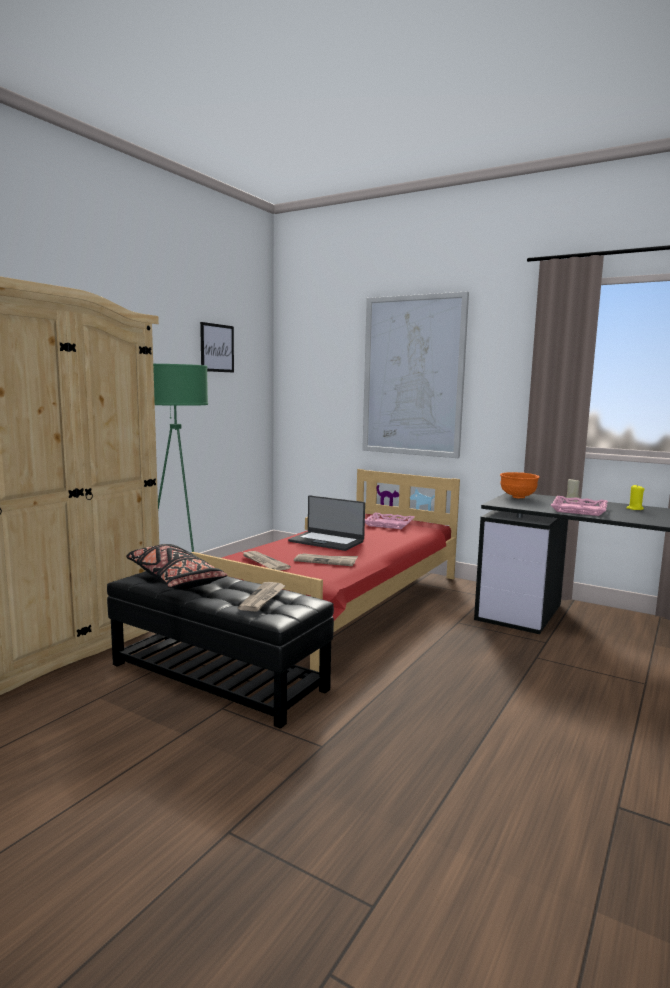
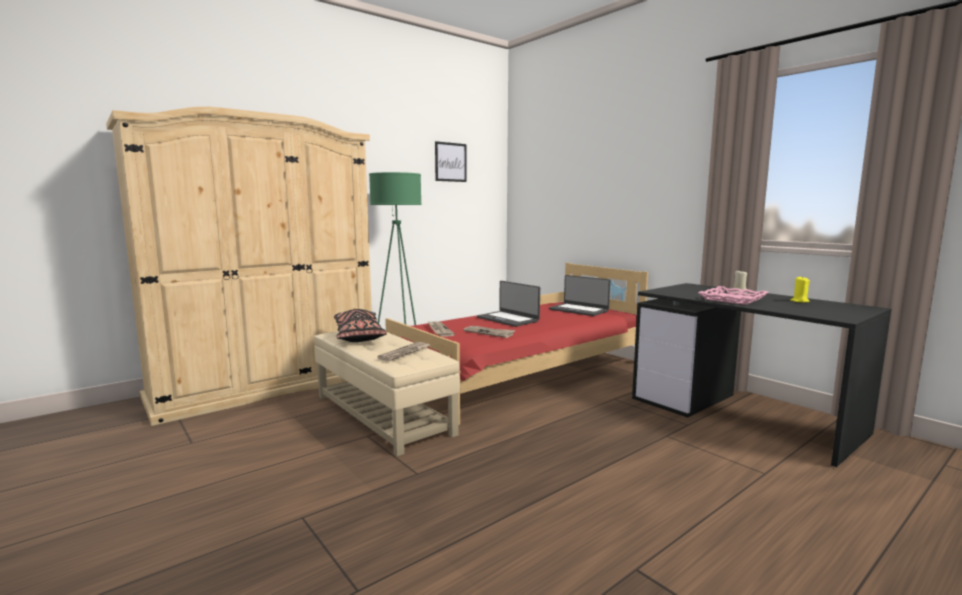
camera: 20 degrees right, 0 degrees up
(218, 676) = (383, 414): black ottoman -> beige ottoman
(389, 524) = (579, 310): pink tray -> laptop
(413, 376) = (611, 179): picture -> none
(518, 497) = (686, 287): orange bowl -> none

